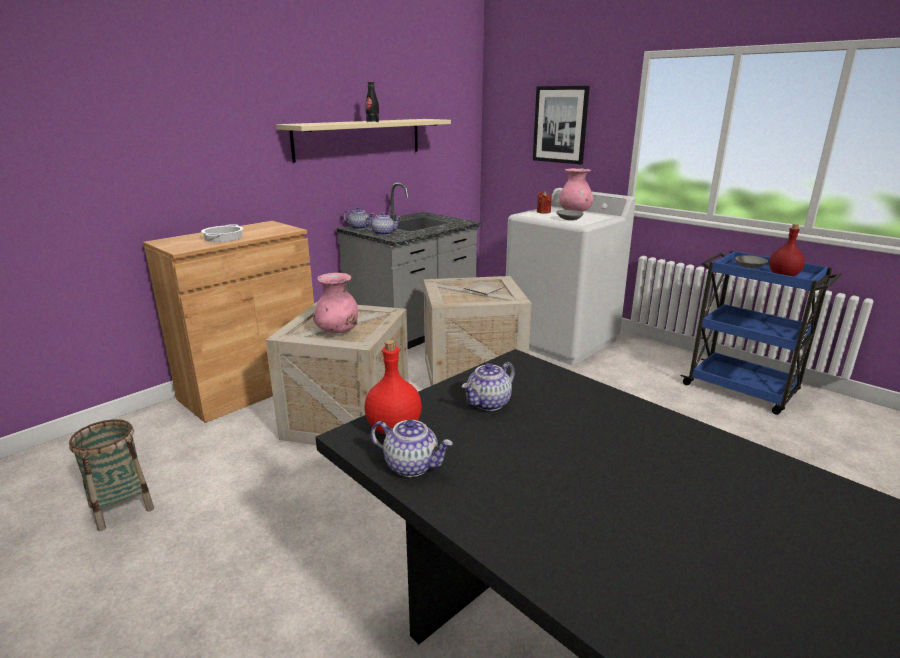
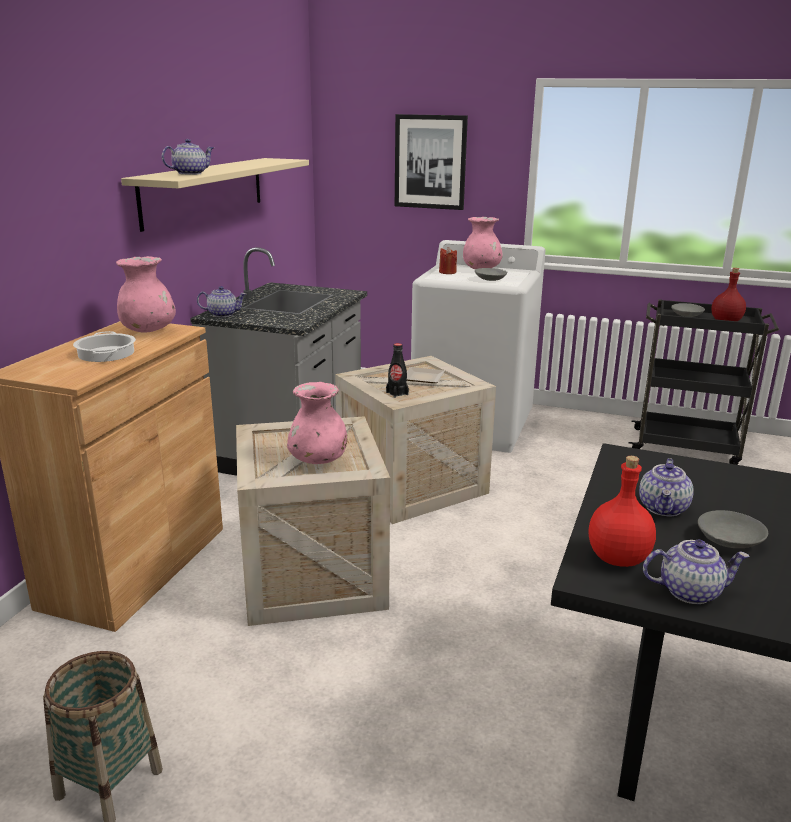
camera: 25 degrees left, 0 degrees up
(270, 228) = (148, 330): none -> pink vase
(372, 121) = (234, 168): black bottle -> black bottle (397, 393)
(383, 233) = (269, 319): teapot -> teapot (190, 173)
(505, 438) = (728, 540): none -> grey bowl
(742, 390) = (687, 447): blue cart -> black cart

